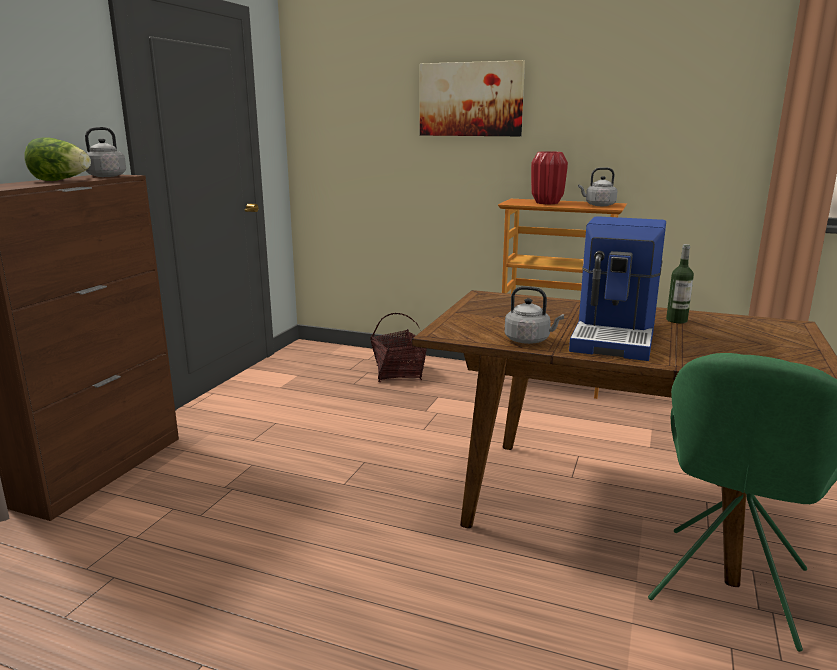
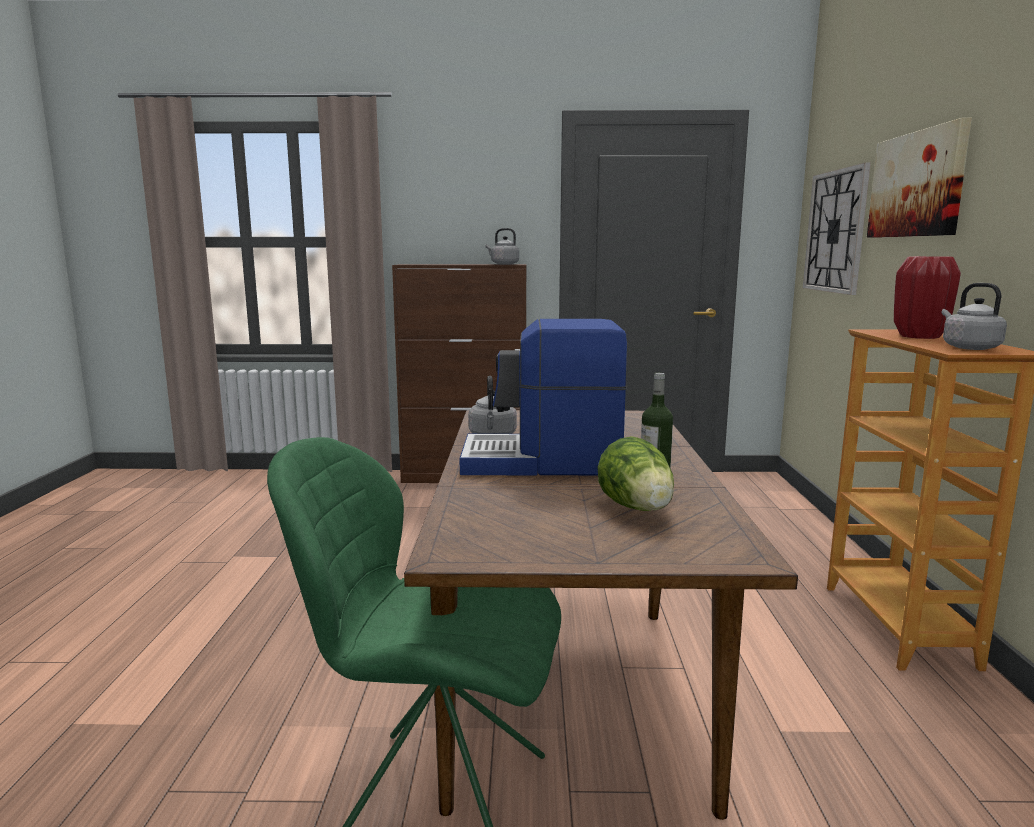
camera: 70 degrees right, 5 degrees down
(61, 180) = (465, 264): lettuce -> lettuce (638, 509)
(358, 128) = (835, 231): none -> wall clock
(398, 374) = (765, 529): basket -> none

